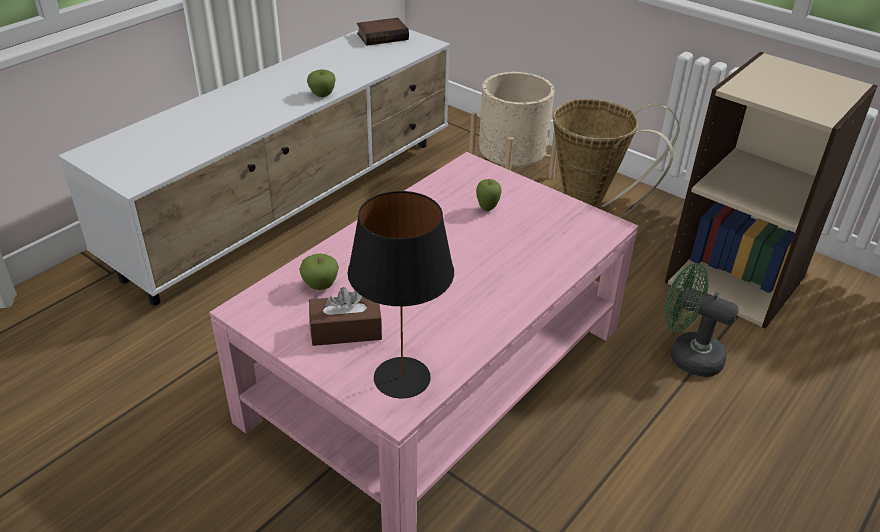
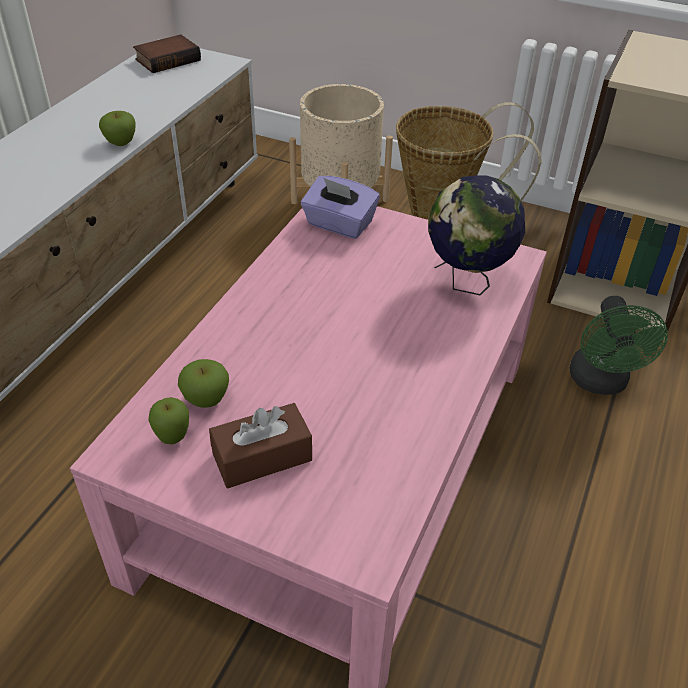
camera: 15 degrees left, 5 degrees up
(402, 378) = (358, 510): black table lamp -> none
(472, 180) = (339, 225): none -> purple tissue box
(487, 209) = (371, 259): apple -> apple (173, 440)
(558, 238) = (467, 283): none -> globe
(687, 355) = (600, 383): green fan -> green fan turned 105 degrees counterclockwise

